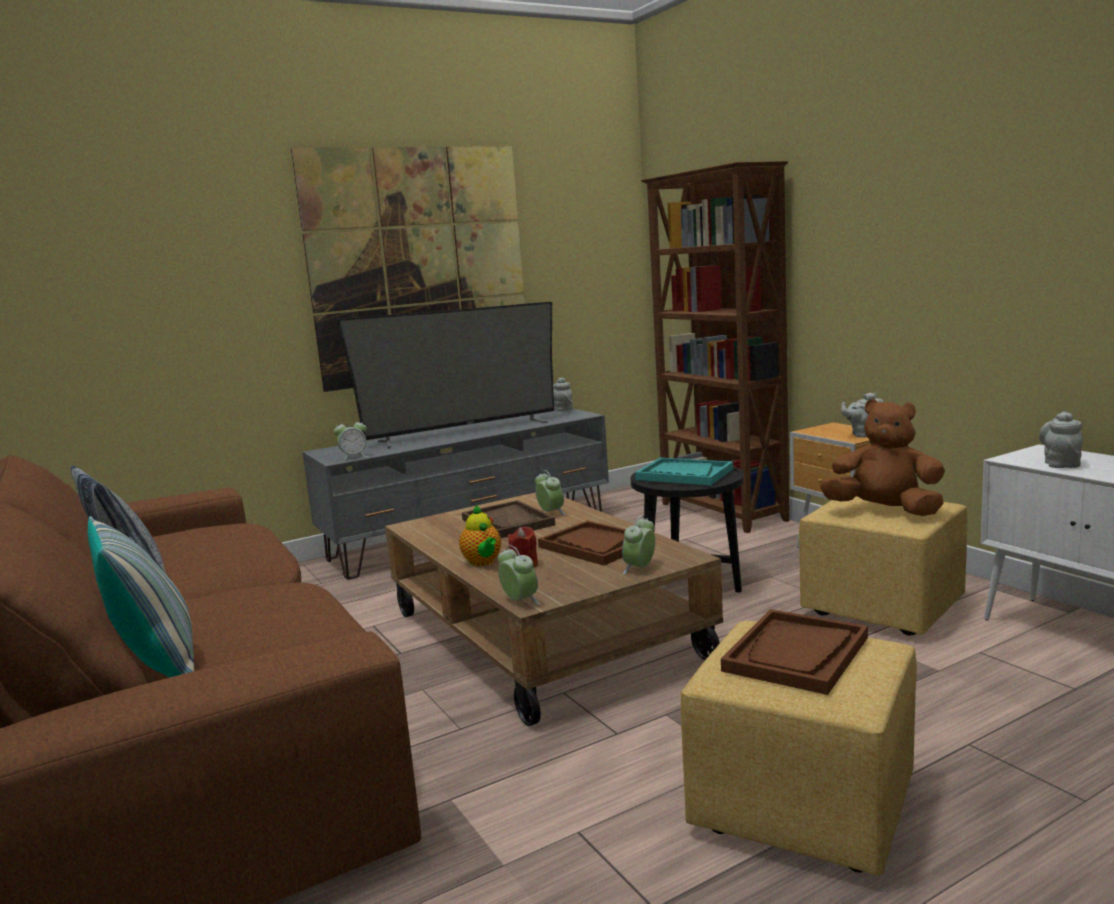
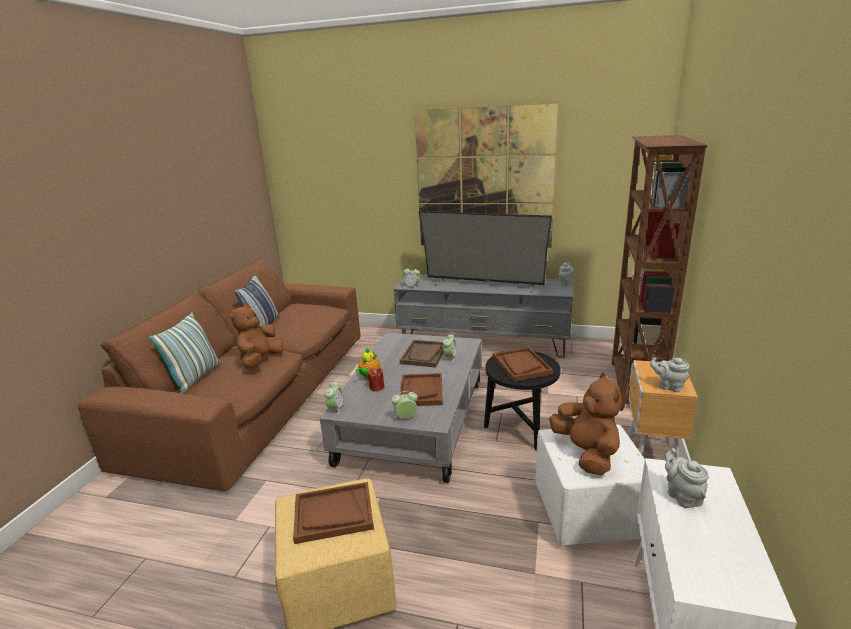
camera: 45 degrees right, 10 degrees up
(262, 601) = (260, 361): none -> brown plush toy
(542, 635) = (413, 421): brown coffee table -> grey coffee table
(684, 474) = (521, 365): turquoise tray -> brown tray
(884, 608) = (590, 513): yellow ottoman -> white ottoman
(1060, 464) = (682, 496): grey teapot -> grey teapot turned 75 degrees counterclockwise

